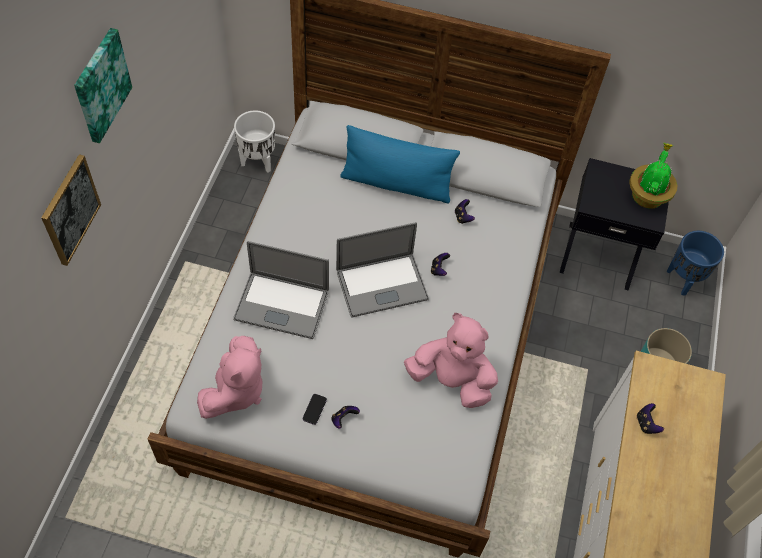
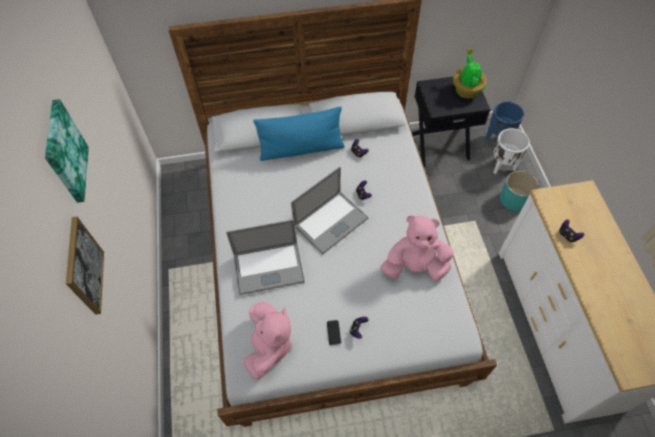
camera: 20 degrees left, 0 degrees up
(258, 161) = (185, 178): white planter -> white planter (502, 166)

